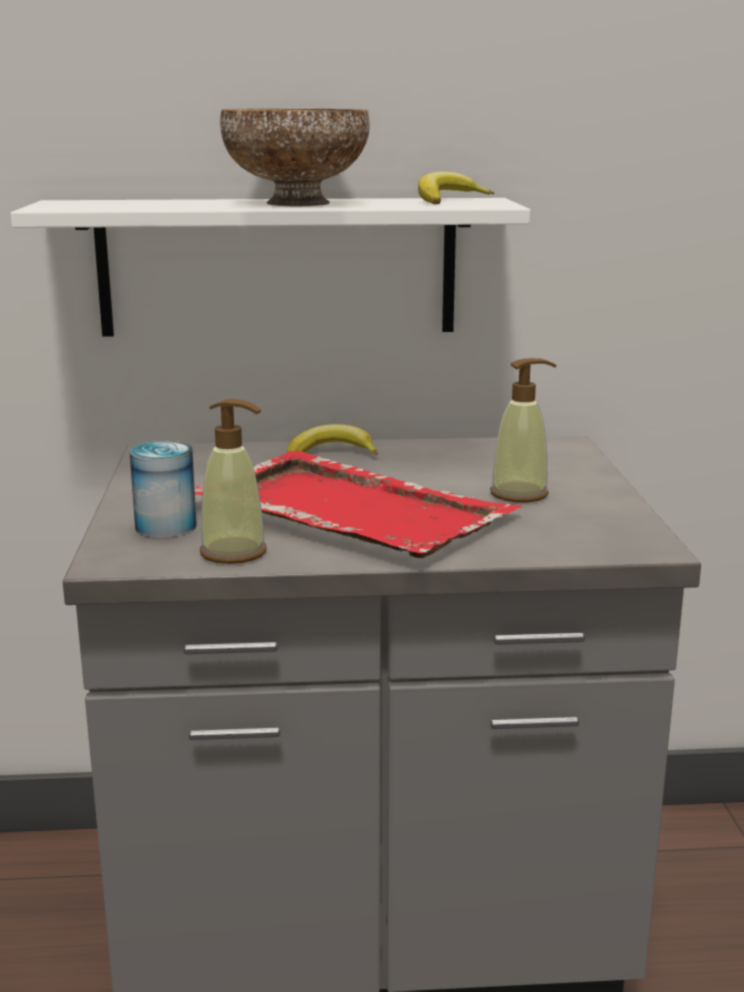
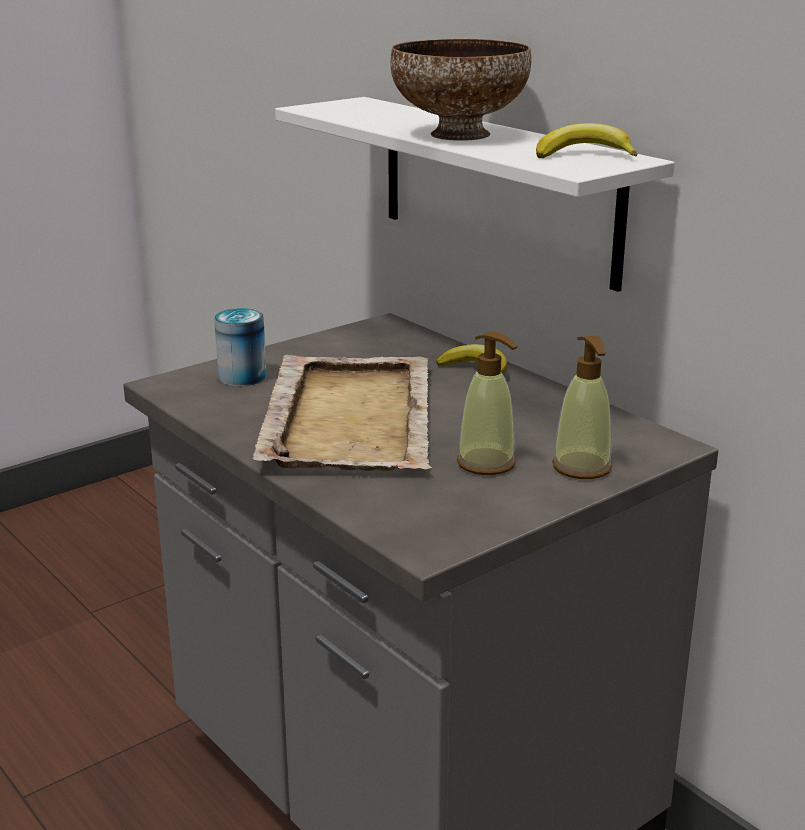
camera: 55 degrees right, 5 degrees up
(234, 553) = (220, 409): soap dispenser -> soap dispenser (582, 467)
(348, 511) = (350, 417): red tray -> beige tray

